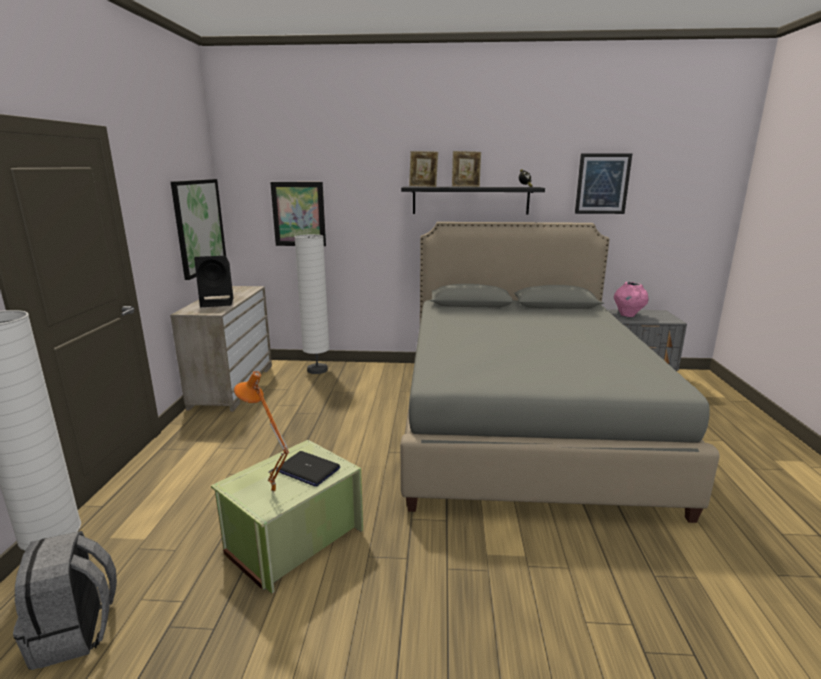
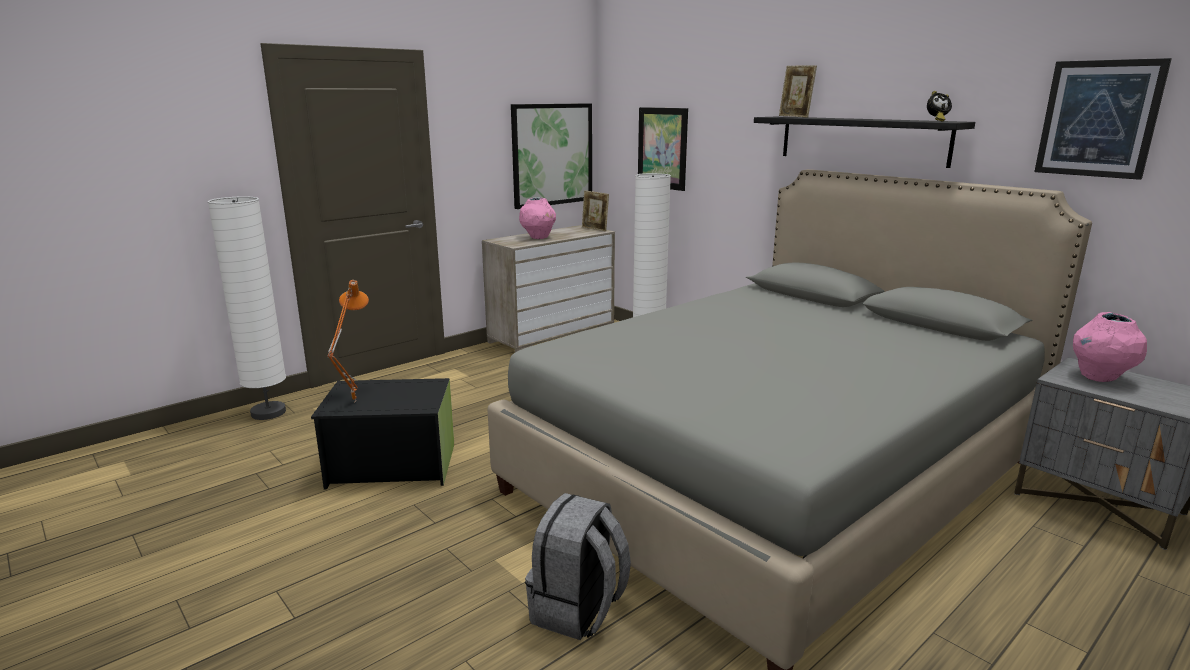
camera: 45 degrees right, 0 degrees up
(76, 632) = (223, 450): grey backpack -> grey backpack (578, 610)
(218, 302) = (538, 238): black speaker -> pink vase
(293, 539) = (392, 465): green storage box -> black storage box
(308, 469) = (404, 397): laptop -> none
(465, 186) = (852, 118): picture frame -> picture frame (595, 229)

